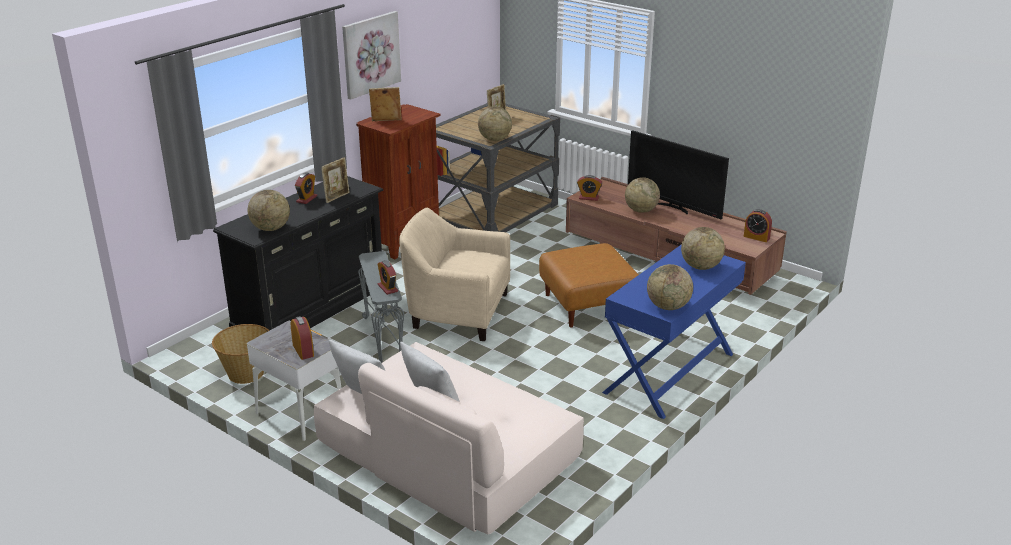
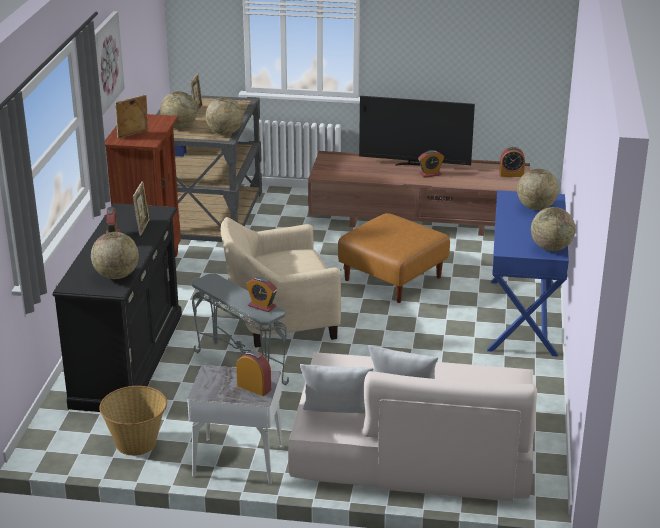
camera: 30 degrees left, 0 degrees up
(589, 198) = (329, 174): alarm clock -> alarm clock (430, 174)
(641, 210) = (389, 174): globe -> globe (179, 127)

